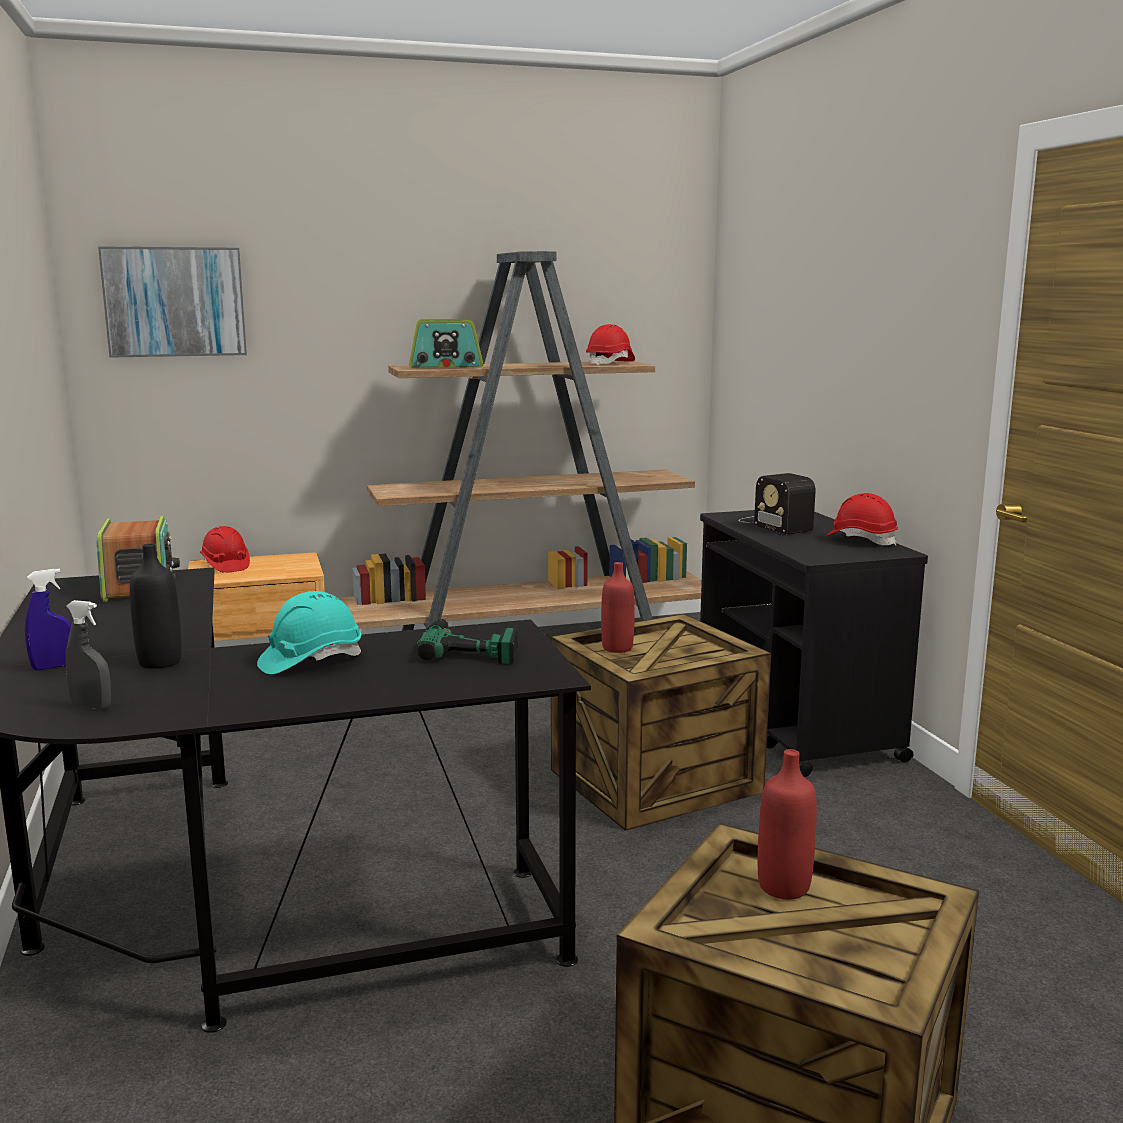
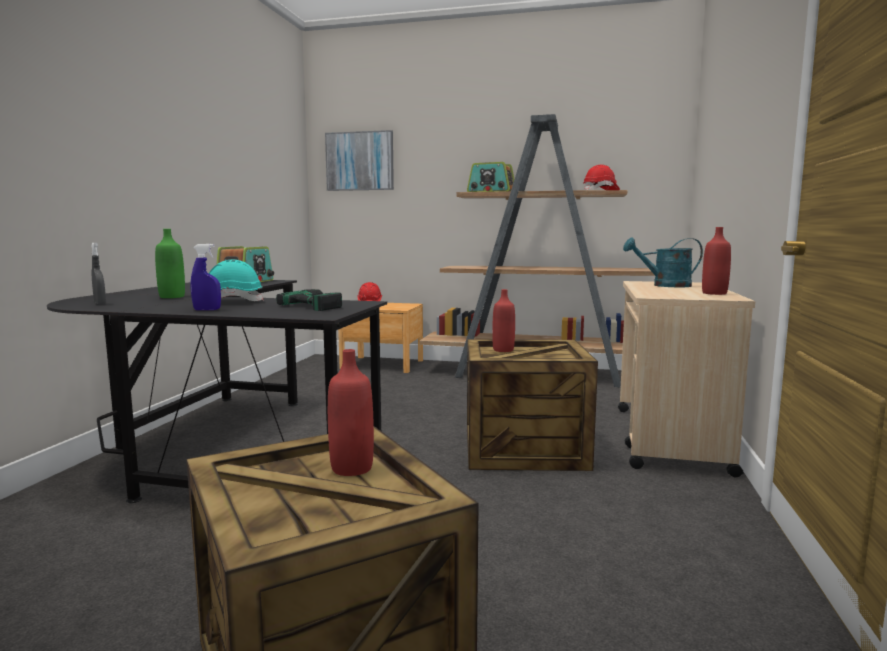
camera: 30 degrees right, 5 degrees down
(53, 667) = (131, 294): blue spray bottle -> blue spray bottle (207, 310)
(160, 662) = (172, 297): black bottle -> green bottle
(774, 524) = (665, 285): radio -> turquoise watering can
(796, 724) = (670, 439): black cart -> beige cart
(860, 540) = (714, 293): red hard hat -> red bottle

